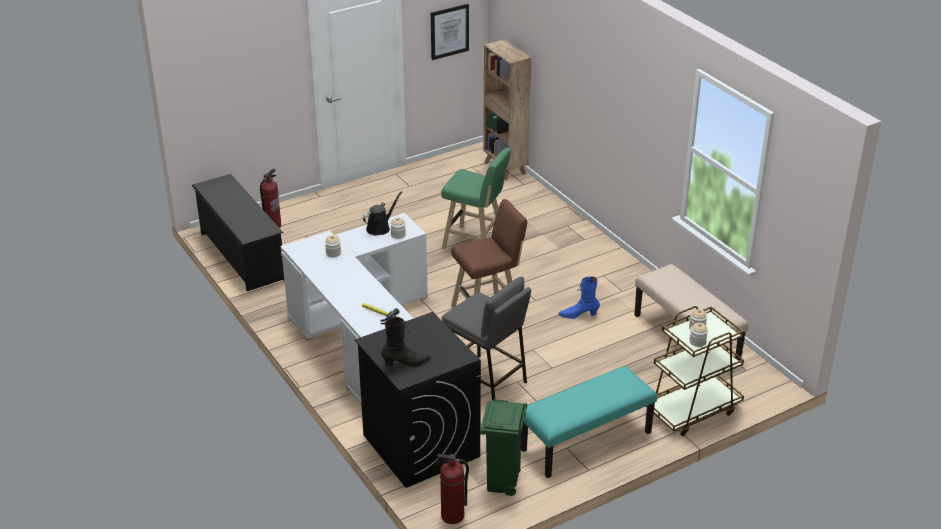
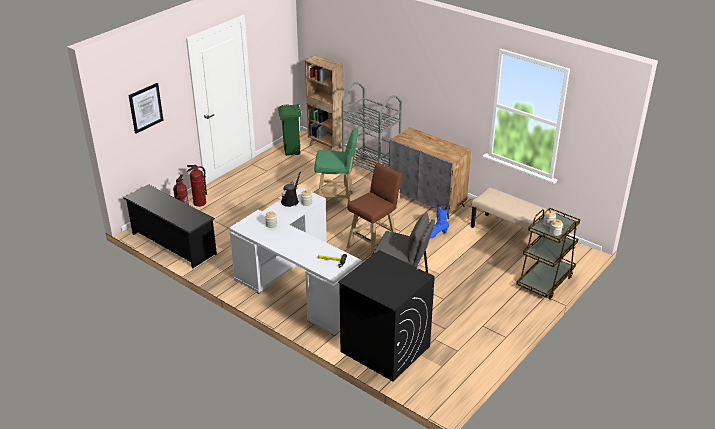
camera: 20 degrees left, 0 degrees up
(406, 363) = (386, 290): black boot -> none
(449, 31) = (276, 55): picture -> picture (145, 107)
(452, 516) = (437, 393): fire extinguisher -> fire extinguisher (200, 203)
(502, 483) = (456, 361): green trash can -> green trash can (291, 151)
(544, 214) = (371, 172): none -> grey cart
(586, 442) = (492, 319): turquoise bench -> none
(597, 267) = (427, 200): none -> grey cabinet

